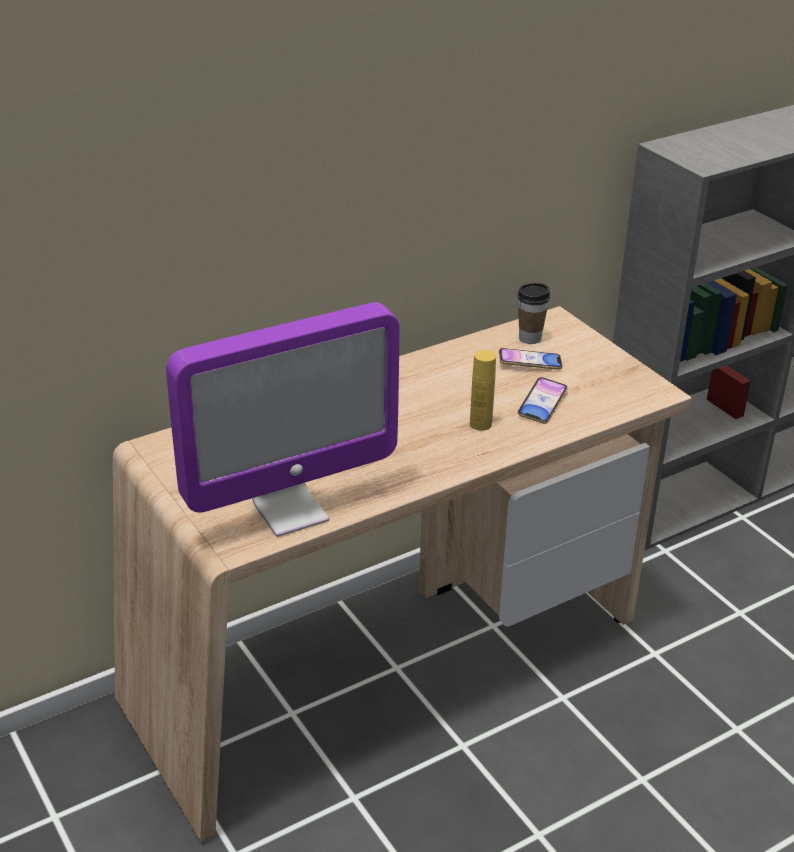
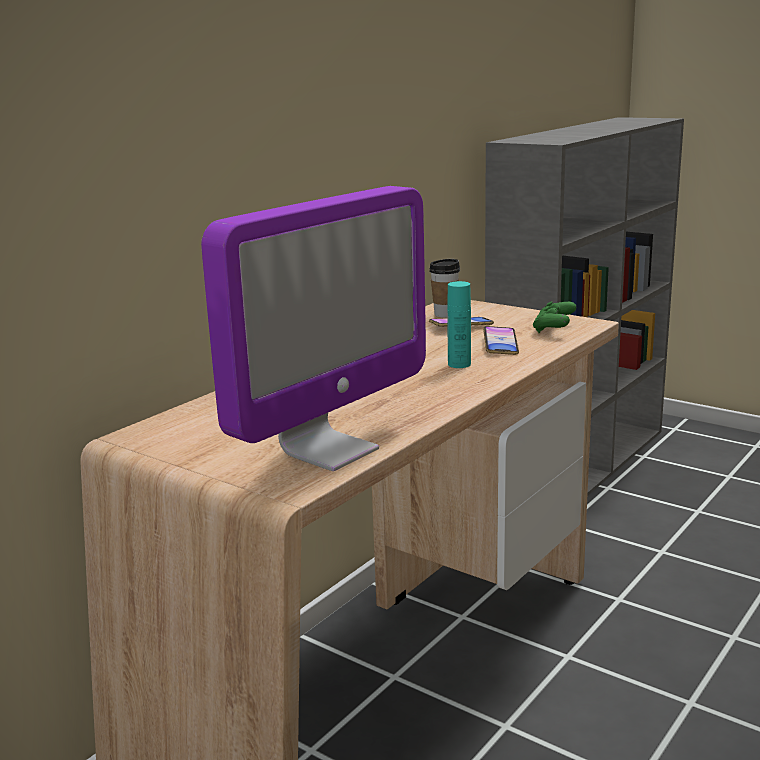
camera: 20 degrees left, 15 degrees down
(480, 424) = (459, 364): yellow bottle -> turquoise bottle
(614, 392) = (553, 329): none -> green game controller

